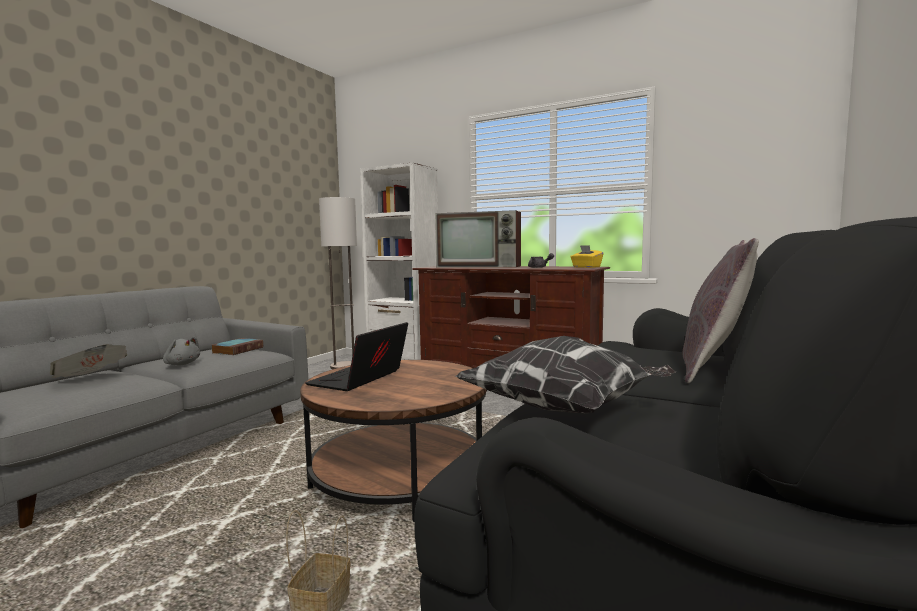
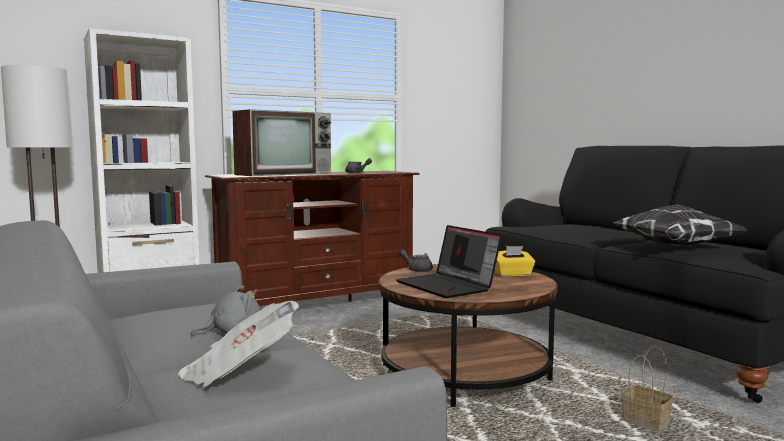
camera: 60 degrees left, 0 degrees up
(238, 350) = (195, 308): book -> none
(420, 363) = (417, 270): none -> grey teapot
(586, 267) = (386, 171): yellow tissue box -> yellow tissue box (512, 275)
(714, 369) = (603, 227): grey pillow -> none

